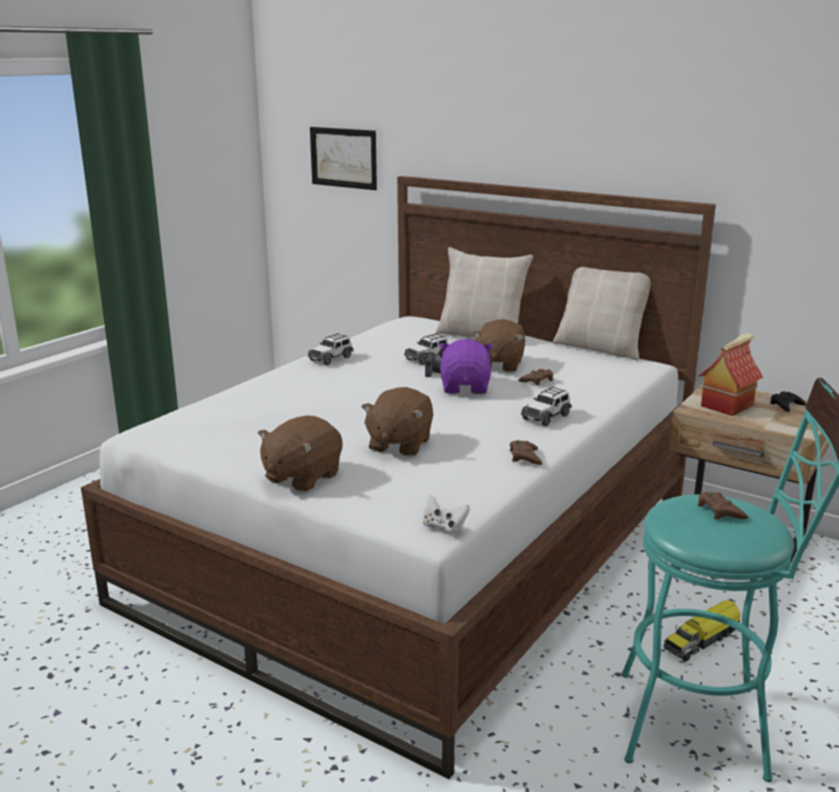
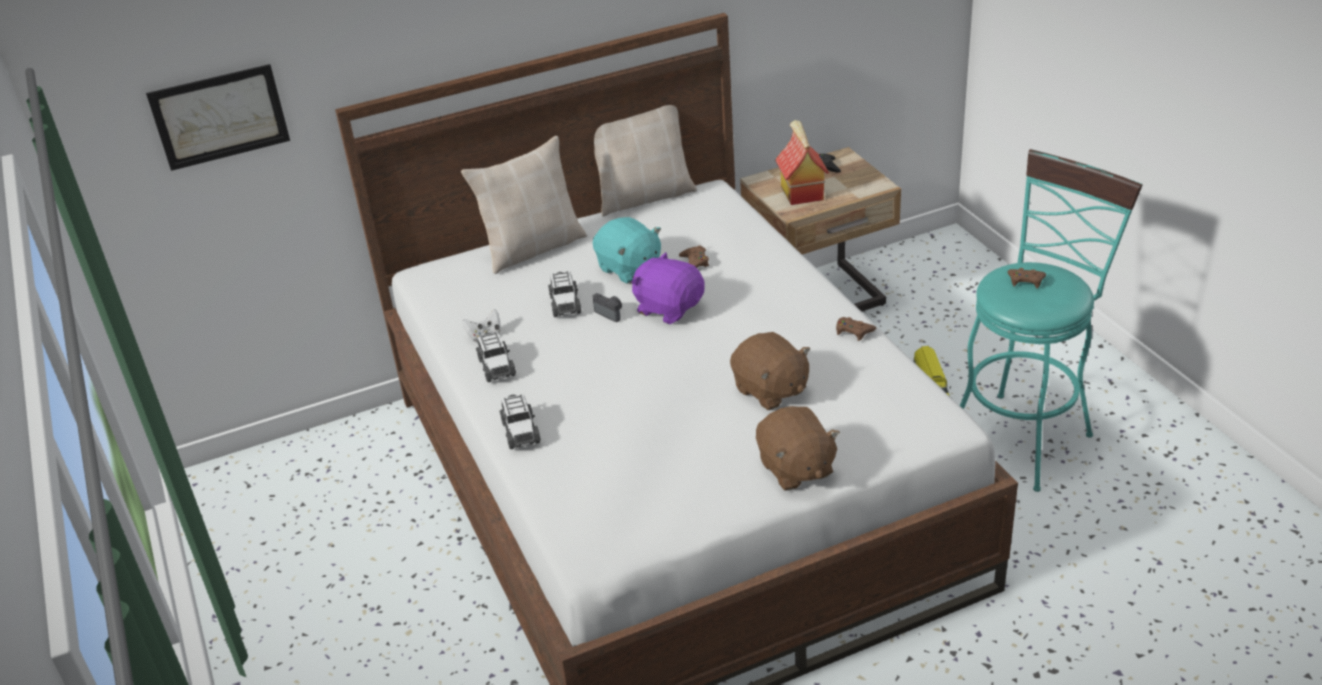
camera: 55 degrees left, 15 degrees up
(443, 527) = (948, 417): white game controller -> white game controller (484, 334)
(498, 365) = (629, 268): brown plush toy -> turquoise plush toy
(546, 417) = (781, 289): toy car -> toy car (520, 431)

